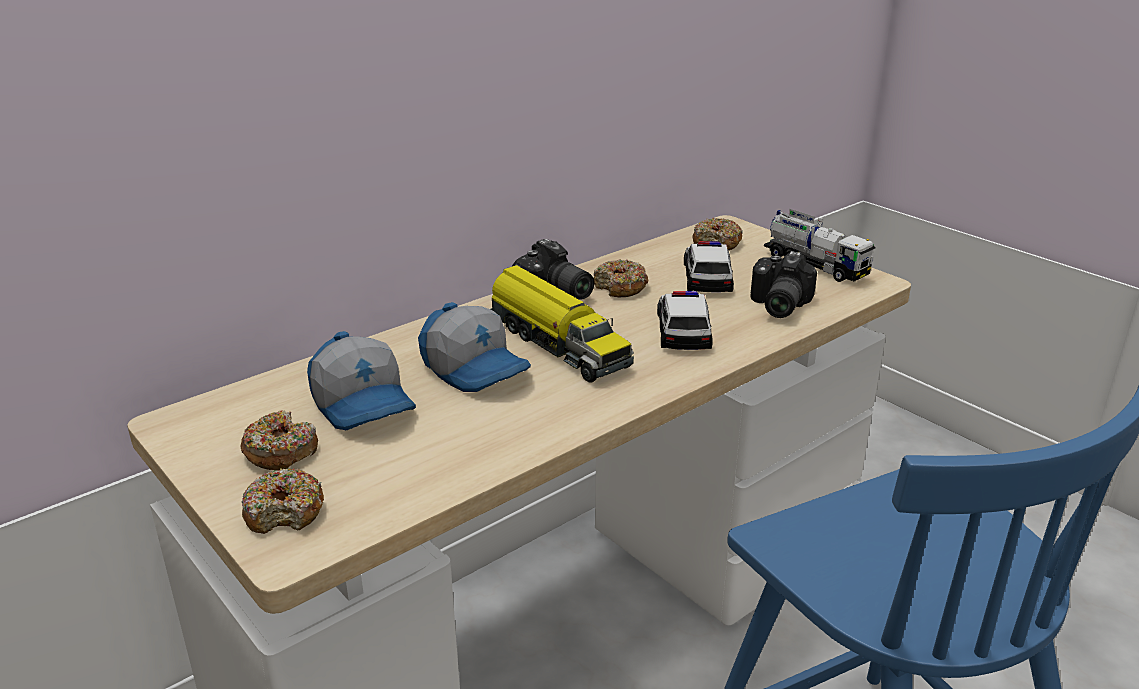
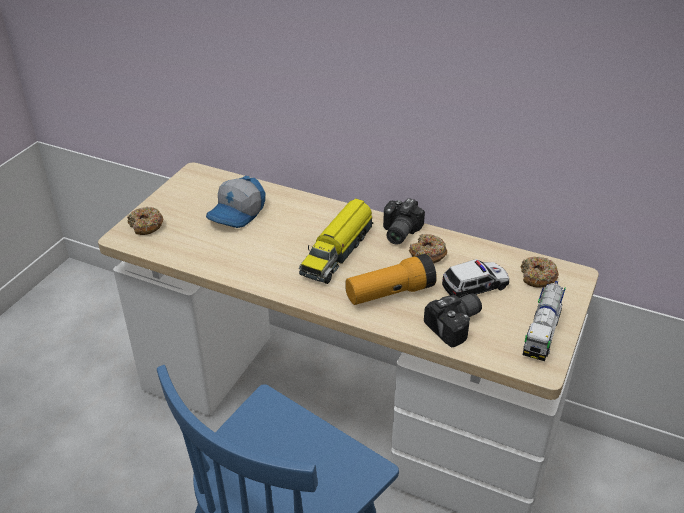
camera: 65 degrees right, 10 degrees up
(280, 451) = (187, 207): donut -> none
(476, 369) = (291, 234): cap -> none
(683, 329) = (390, 293): toy car -> flashlight
(776, 305) = (457, 325): camera -> camera turned 150 degrees clockwise

